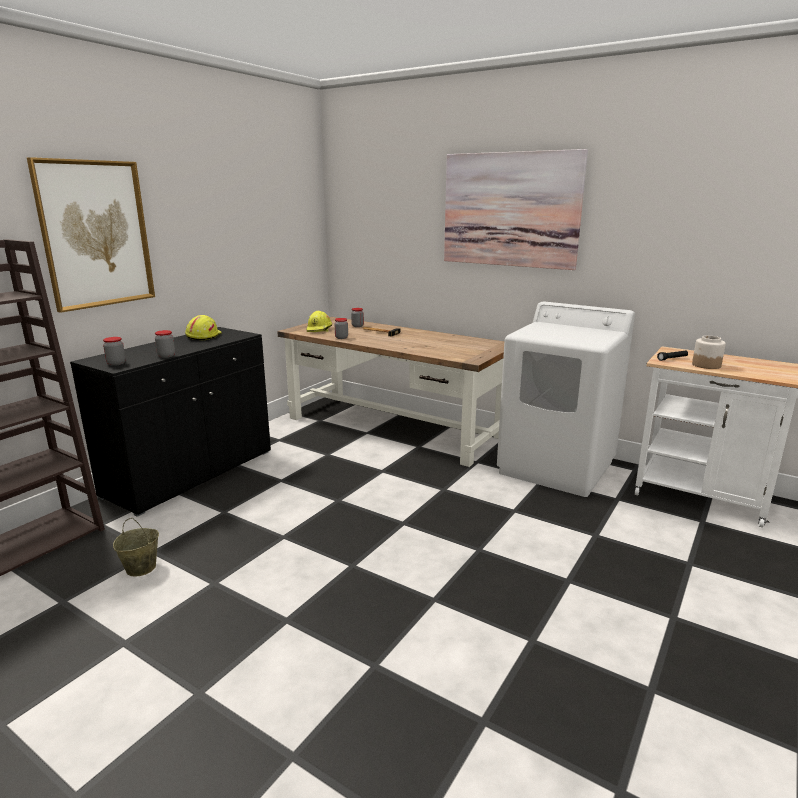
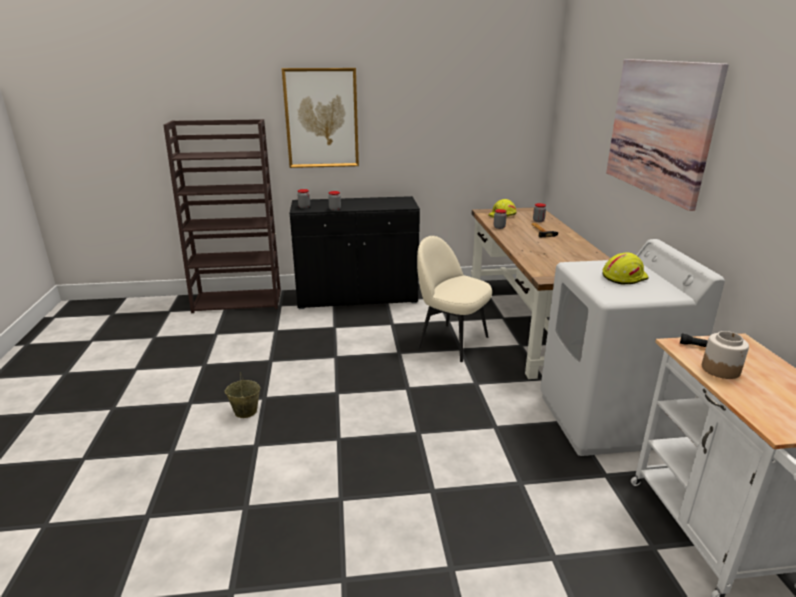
camera: 50 degrees right, 5 degrees up
(140, 568) = (259, 335): beige bucket -> beige bucket (245, 411)
(203, 336) = (385, 201): yellow hard hat -> yellow hard hat (623, 277)
(363, 469) = (451, 341): none -> beige chair

